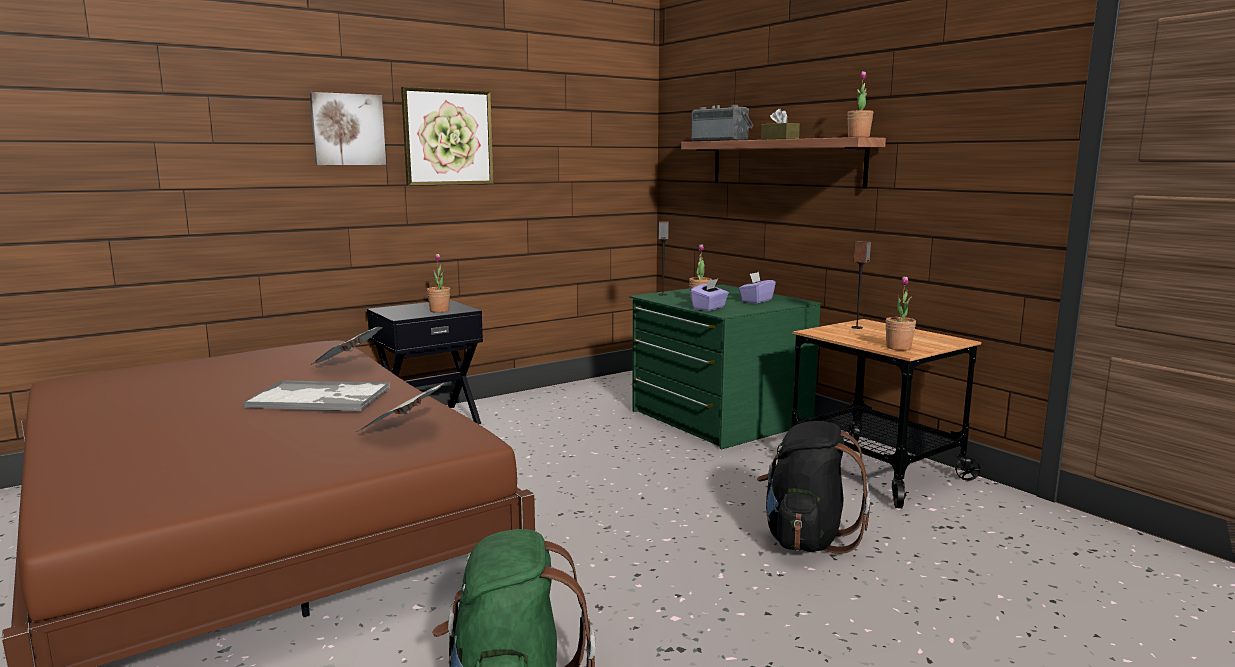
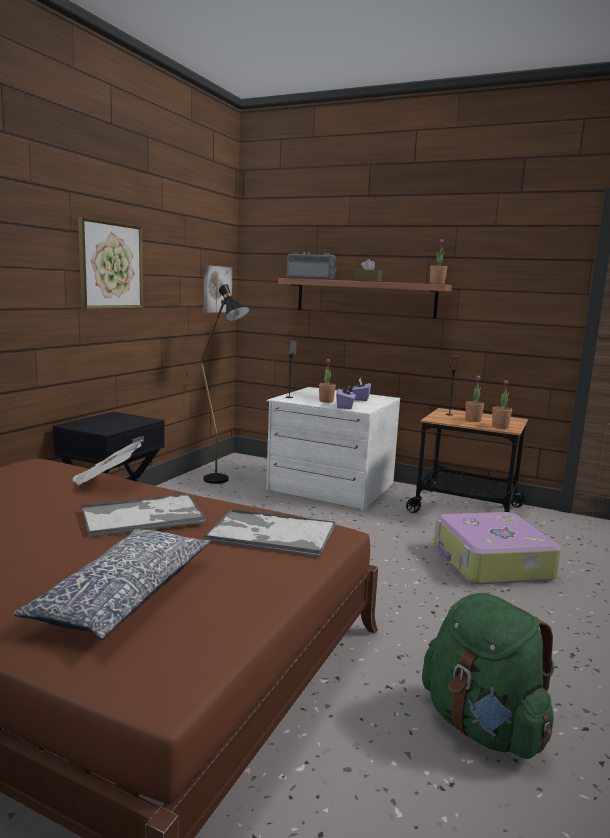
camera: 30 degrees left, 0 degrees up
(183, 456) = (123, 595): none -> pillow
(348, 129) = (37, 254): picture -> picture (216, 289)
(402, 431) = (270, 534): newspaper -> tray
(439, 311) = (129, 423): potted plant -> potted plant (473, 420)
(595, 396) = (222, 482): none -> black floor lamp
(718, 418) = (330, 487): green dresser -> white dresser
(806, 539) = (490, 562): black backpack -> suitcase

